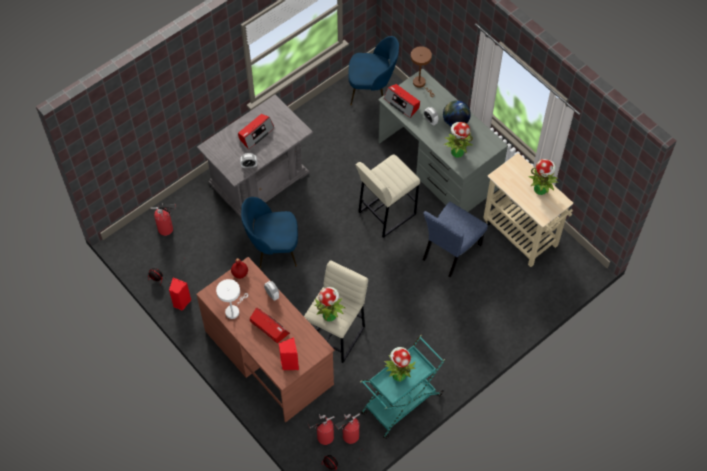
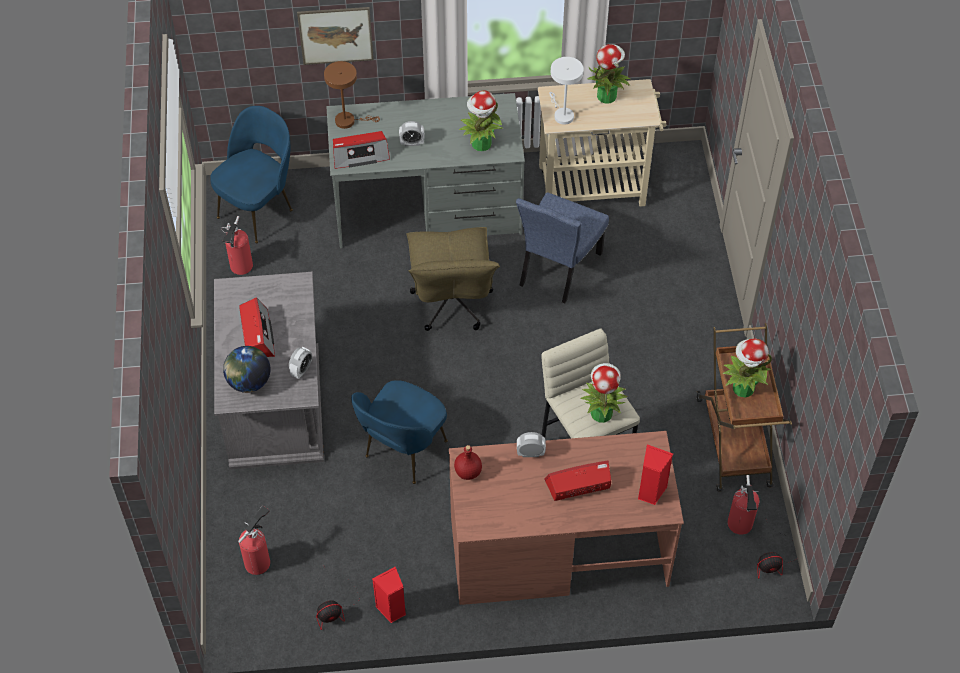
camera: 55 degrees left, 5 degrees down
(233, 310) = (519, 511): white table lamp -> white table lamp (562, 114)
(323, 437) = (721, 555): fire extinguisher -> fire extinguisher (240, 267)
(386, 214) = (451, 301): beige stool -> beige office chair
(401, 404) = (733, 443): turquoise cart -> brown cart
(443, 36) = (336, 35): none -> picture
(451, 250) = (559, 266): blue chair -> blue chair turned 45 degrees clockwise
(455, 122) = (436, 120): globe -> globe (249, 382)

